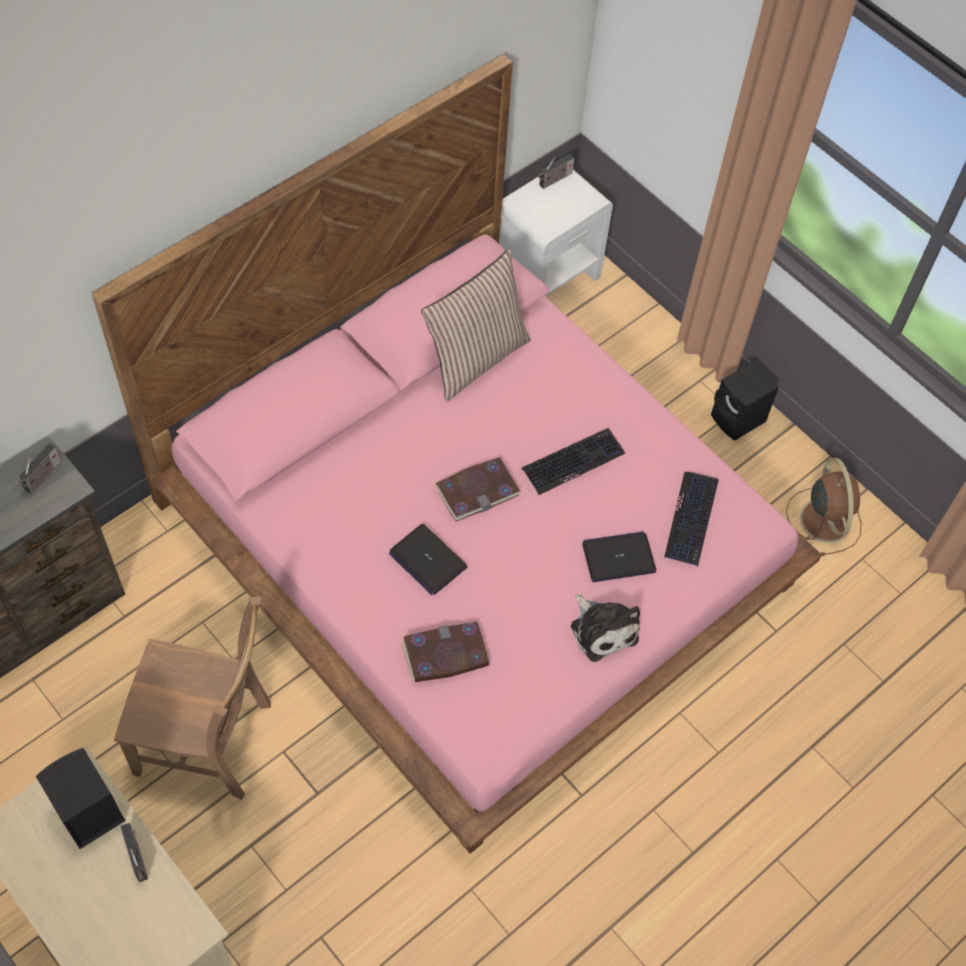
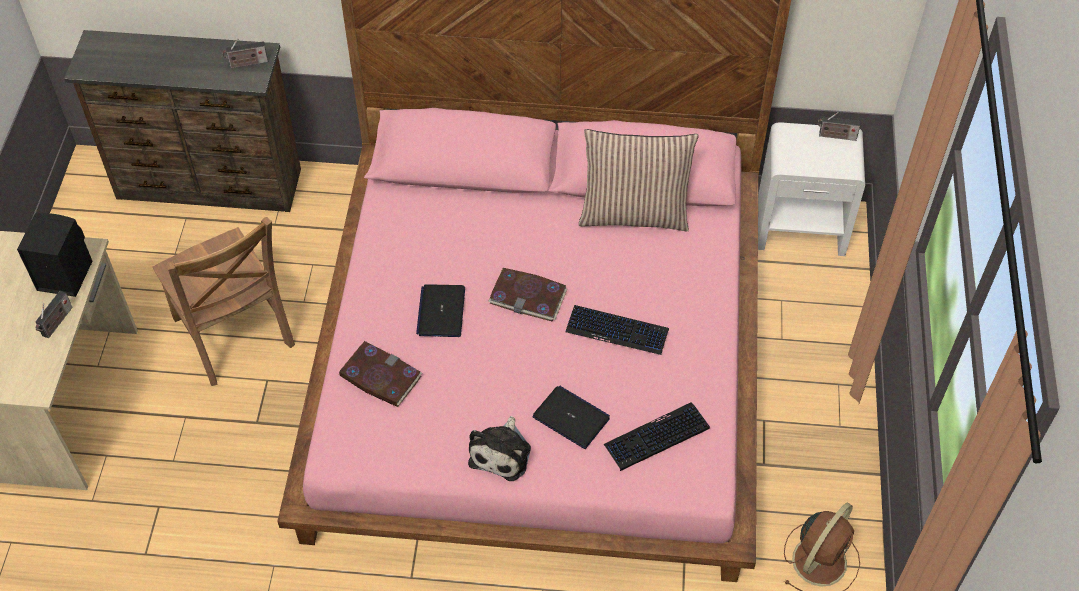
camera: 50 degrees right, 5 degrees down
(738, 420) = (836, 435): black speaker -> none

